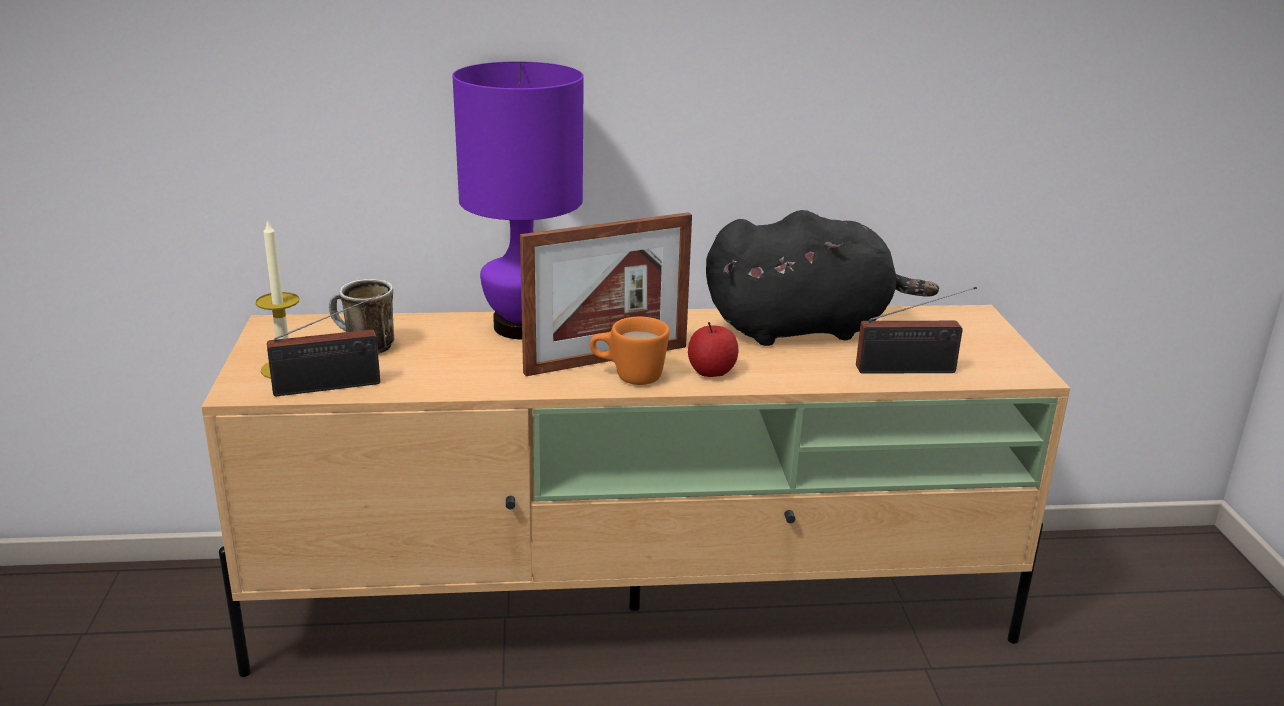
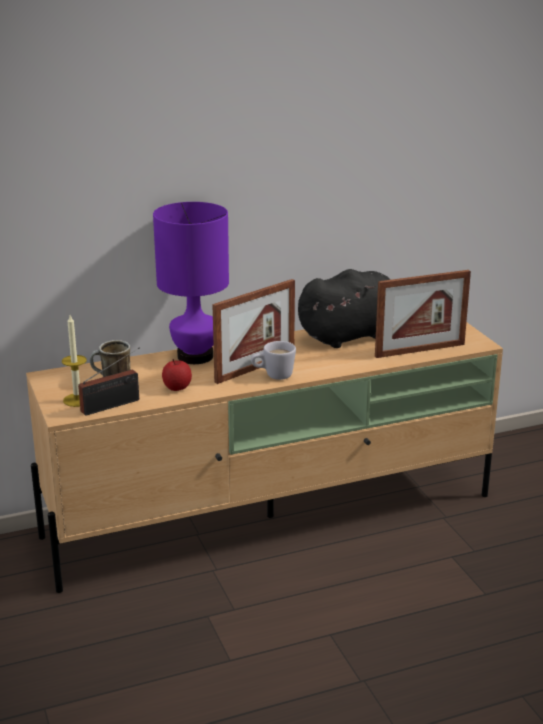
camera: 15 degrees left, 0 degrees up
(628, 376) = (273, 376): orange mug -> white mug
(711, 372) = (316, 366): apple -> apple (177, 387)
(911, 370) = (420, 350): radio -> picture frame

